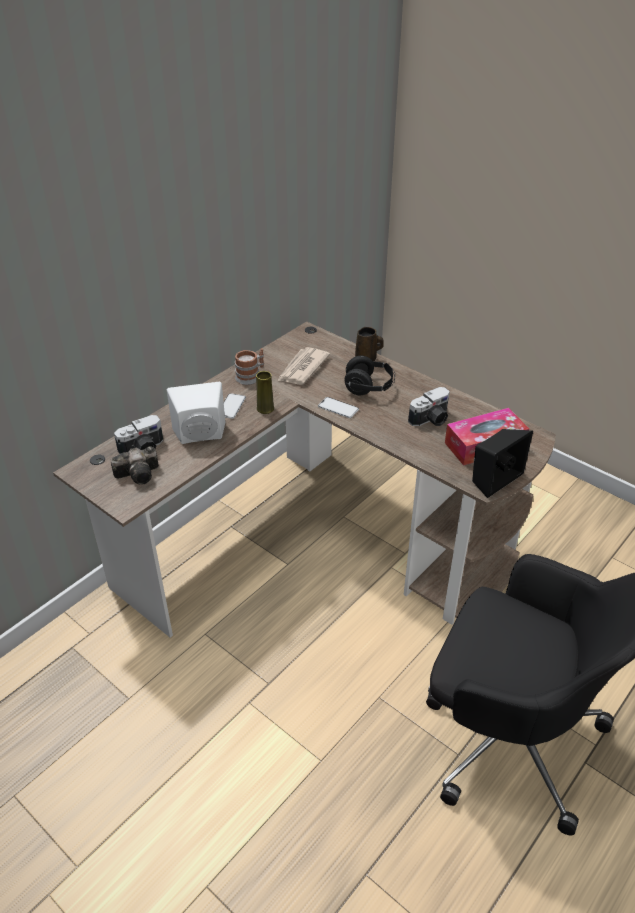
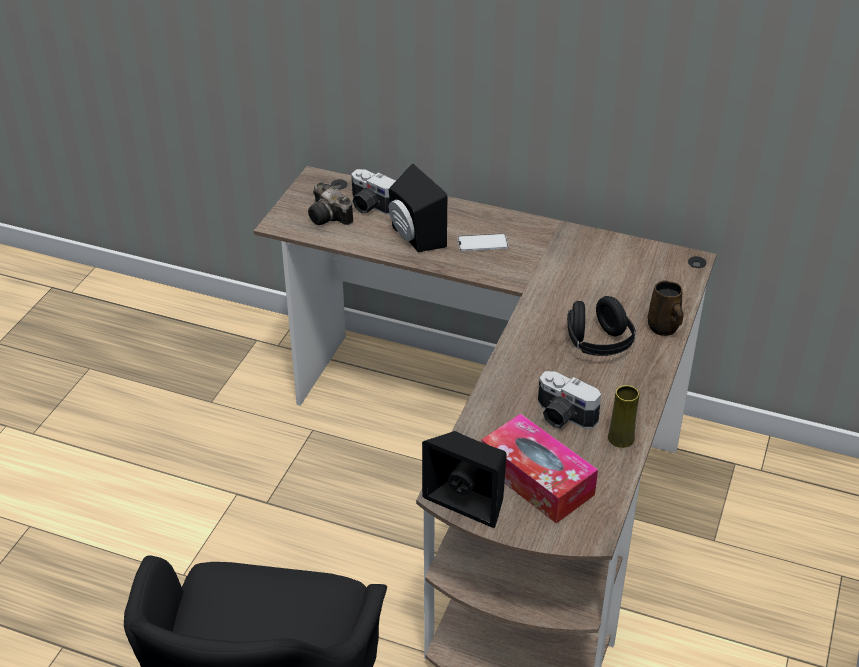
camera: 70 degrees right, 0 degrees up
(200, 437) = (413, 237): white speaker -> black speaker
(251, 376) = (553, 241): mug -> none
(265, 409) = (494, 269): yellow vase -> yellow vase (621, 438)
(302, 368) = (599, 277): newspaper -> none
(338, 408) = (534, 327): phone -> none

